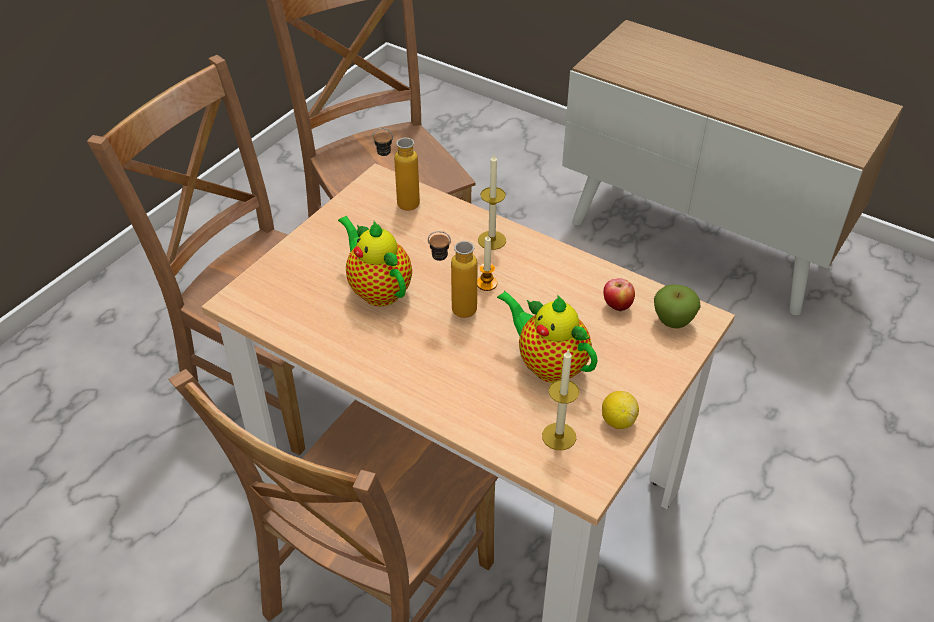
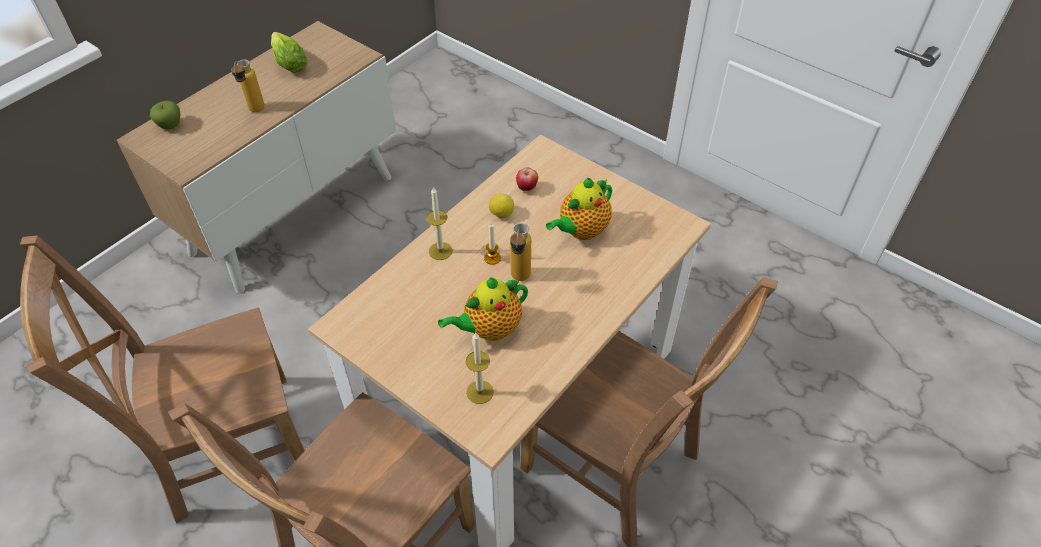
camera: 85 degrees left, 5 degrees up
(398, 204) = (378, 311): bottle -> bottle (255, 112)
(559, 436) = (647, 233): candle -> candle (480, 392)
(618, 421) = (633, 202): lemon -> lemon (501, 214)
(673, 321) = (544, 163): apple -> apple (170, 125)
(805, 98) = (289, 62): none -> lettuce

